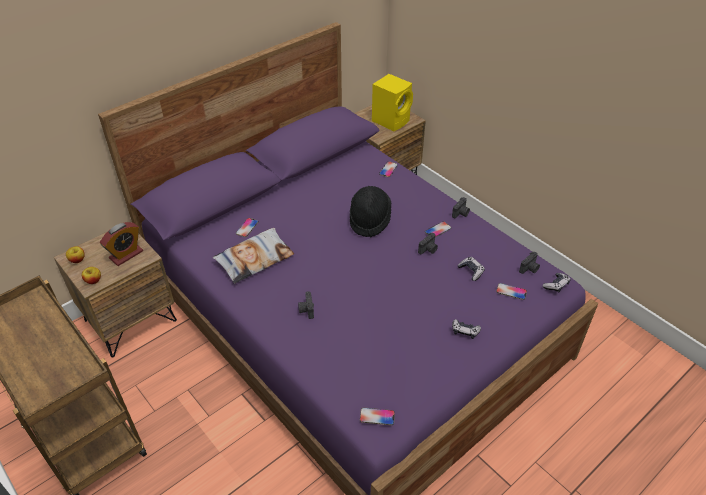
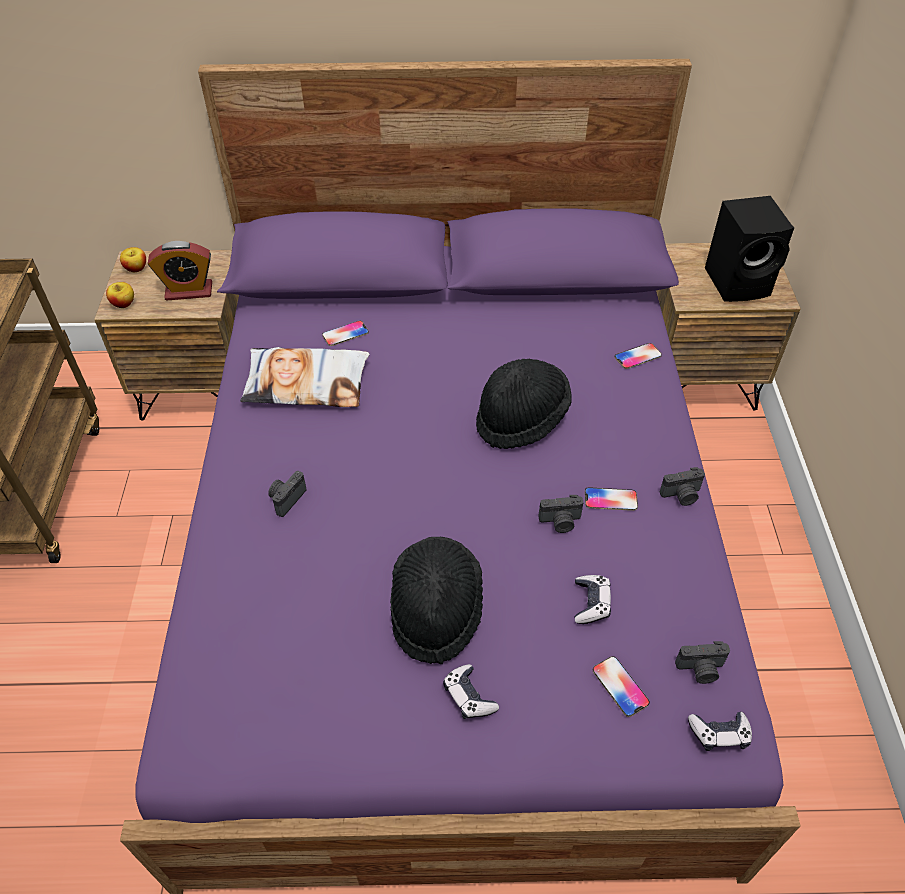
camera: 40 degrees right, 5 degrees up
(377, 416) = (196, 729): phone -> none
(391, 120) = (739, 282): yellow speaker -> black speaker
(419, 310) = (436, 610): none -> black hat

